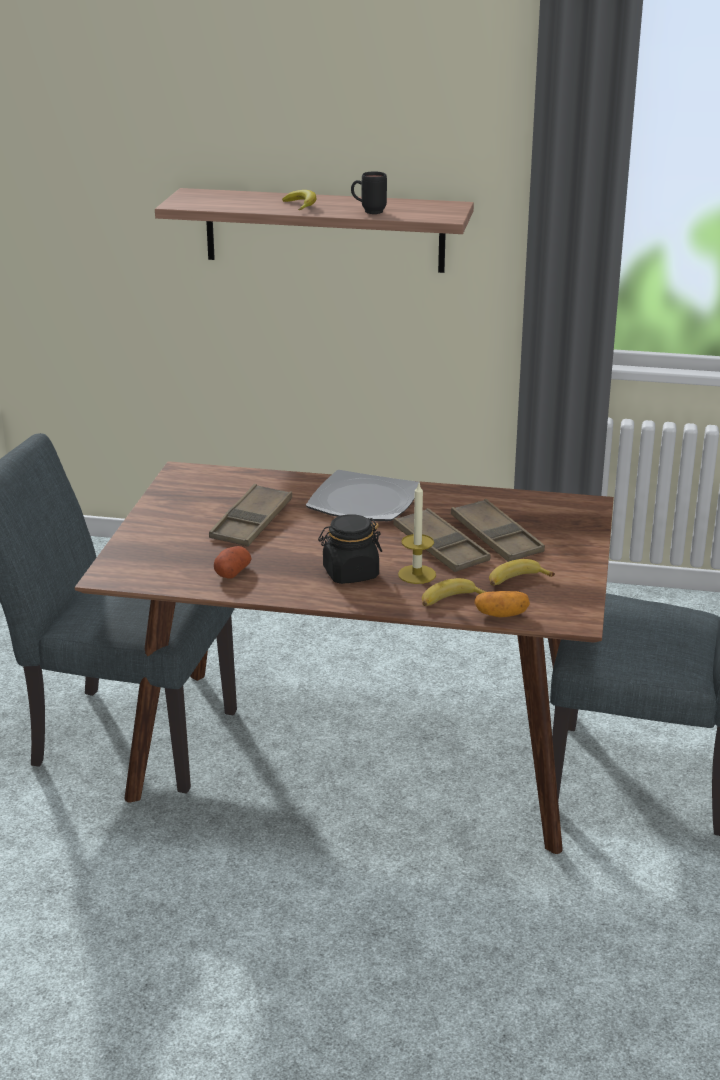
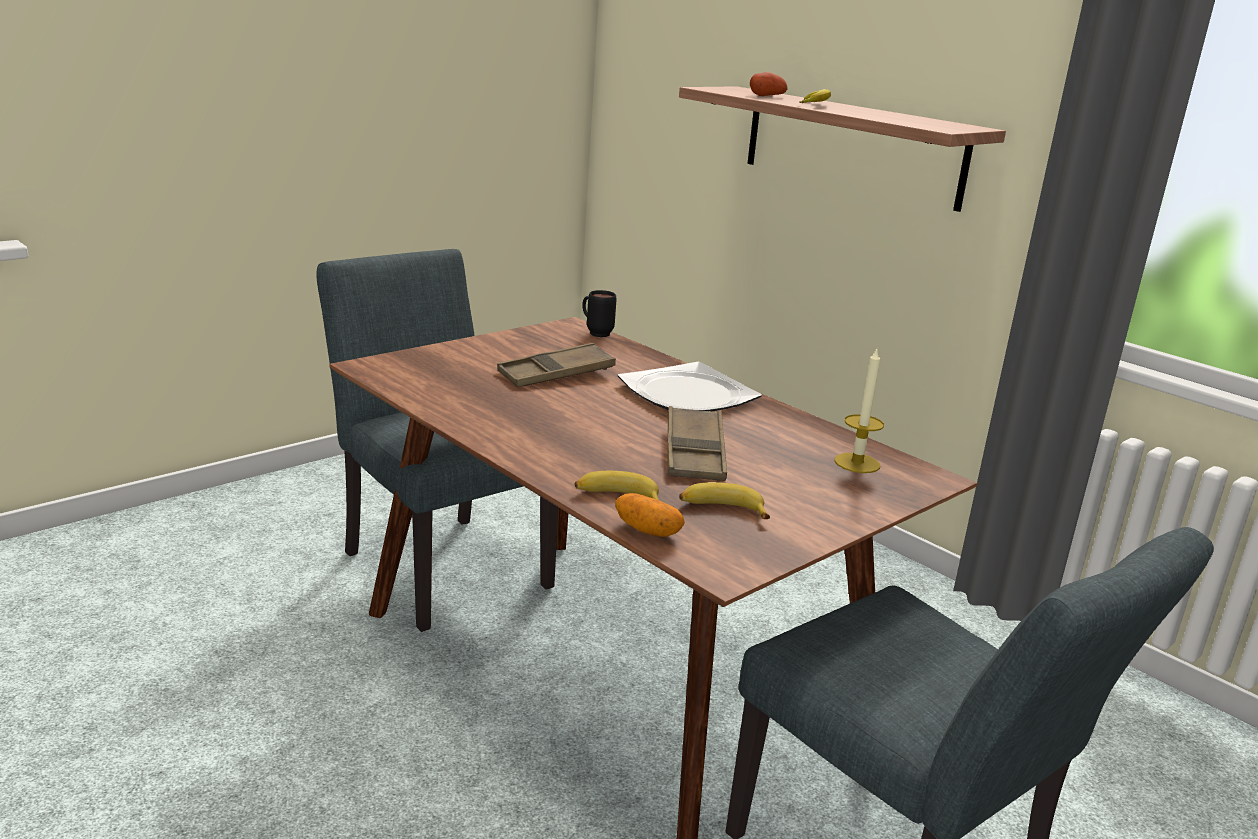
camera: 35 degrees right, 5 degrees down
(232, 572) = (466, 399): potato -> potato (767, 96)
(350, 574) = (565, 439): black jar -> none
(368, 212) = (870, 115): black mug -> black mug (595, 333)
(417, 574) = (627, 463): candle -> candle (857, 463)
(496, 538) = (770, 466): brown tray -> none

